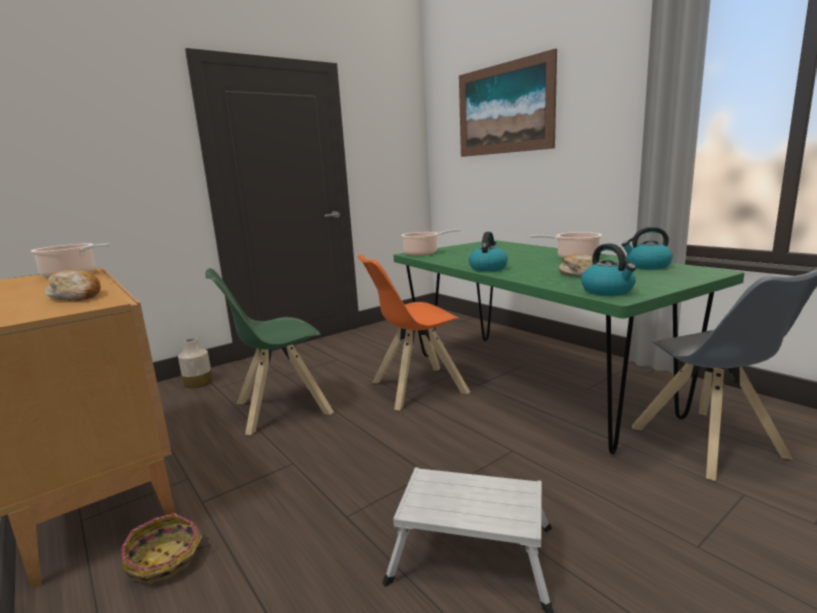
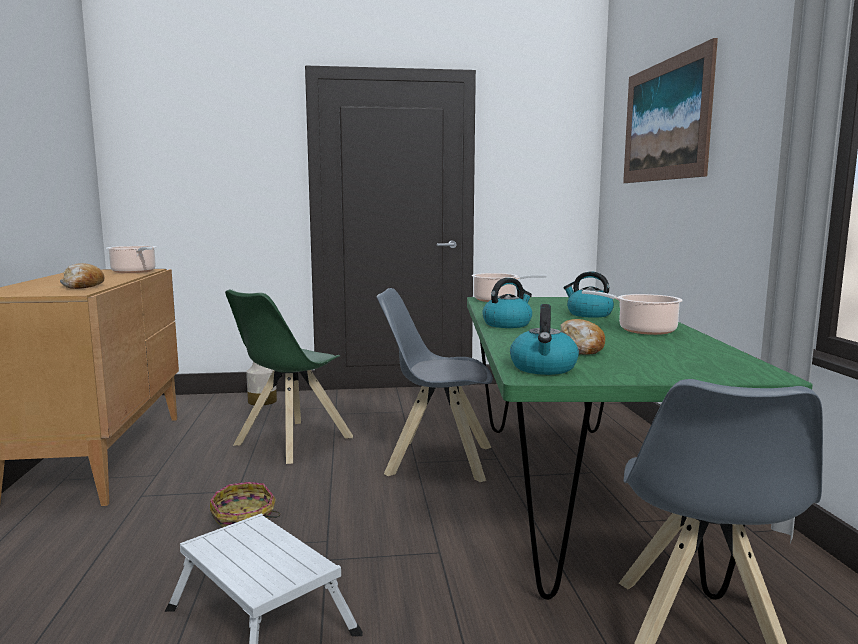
camera: 30 degrees right, 5 degrees down
(165, 560) = (70, 526): basket -> basket (244, 518)
(280, 409) = (291, 442): green chair -> green chair turned 60 degrees counterclockwise
(416, 388) = (436, 460): orange chair -> grey chair
(647, 266) = (697, 354): kettle -> kettle (588, 314)

